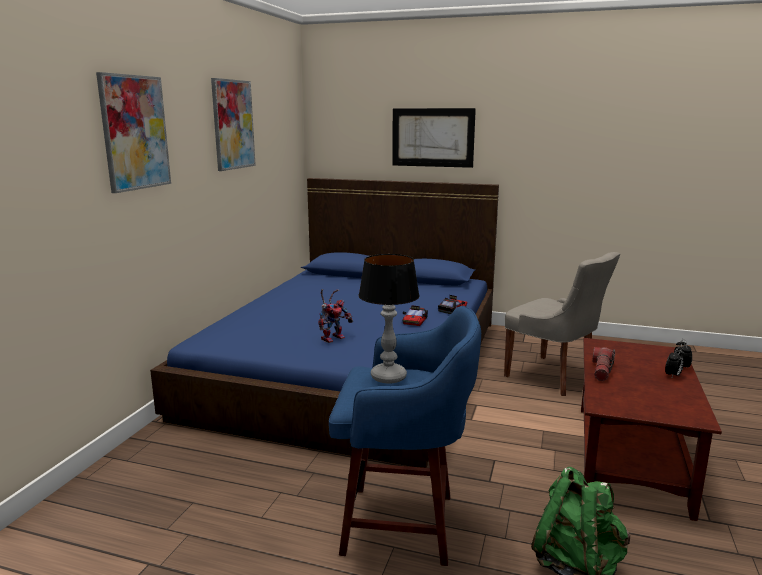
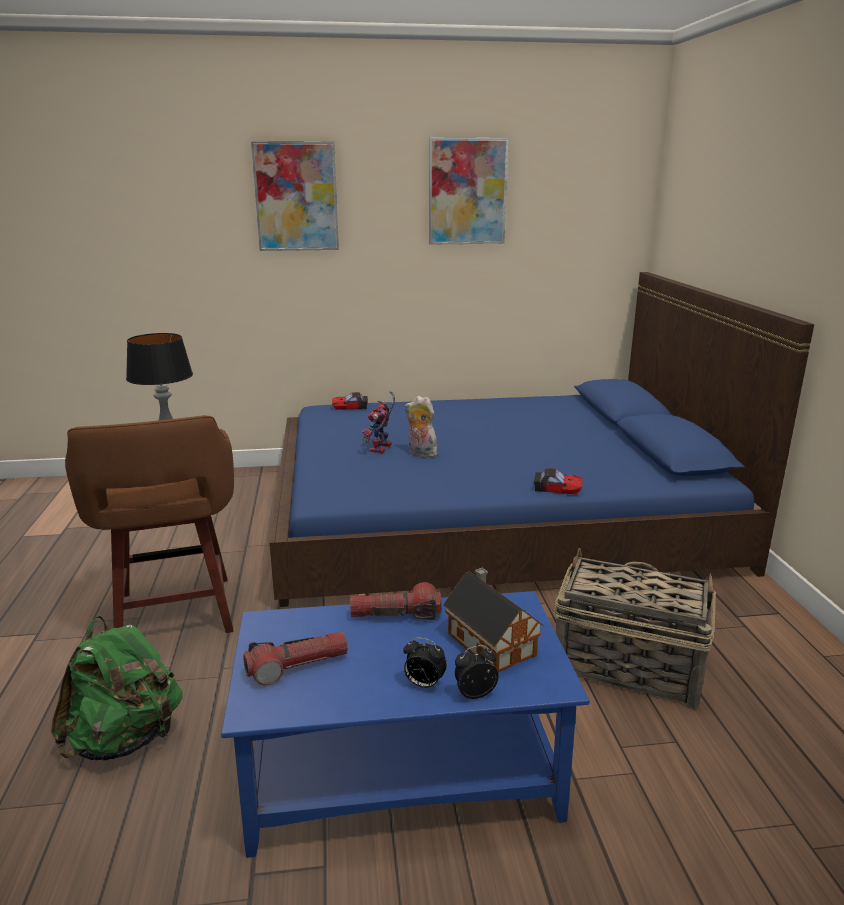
camera: 65 degrees right, 5 degrees up
(333, 337) = (381, 449): toy robot -> toy robot turned 90 degrees clockwise
(355, 329) = (420, 453): none -> plush toy
(404, 524) = (175, 615): blue stool -> brown stool
(415, 320) = (481, 475): toy car -> toy car (350, 406)
(432, 137) = (758, 224): picture -> none
(553, 376) = (625, 665): grey chair -> basket
(630, 458) = (399, 774): brown coffee table -> blue coffee table
(634, 355) = (489, 642): none -> toy house
(654, 403) = (297, 666): none -> flashlight

